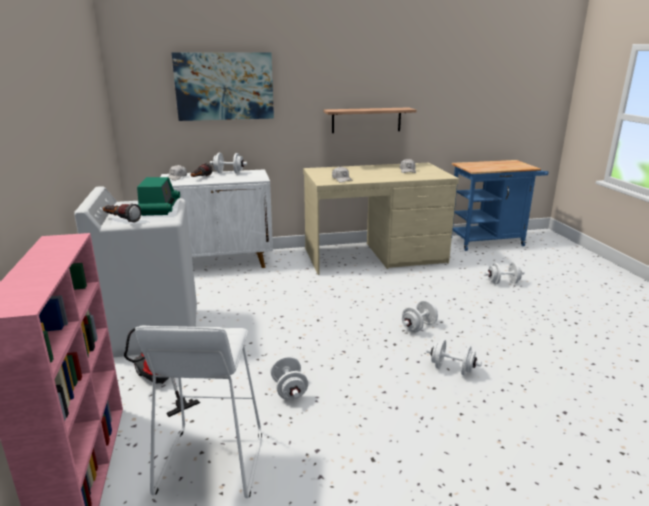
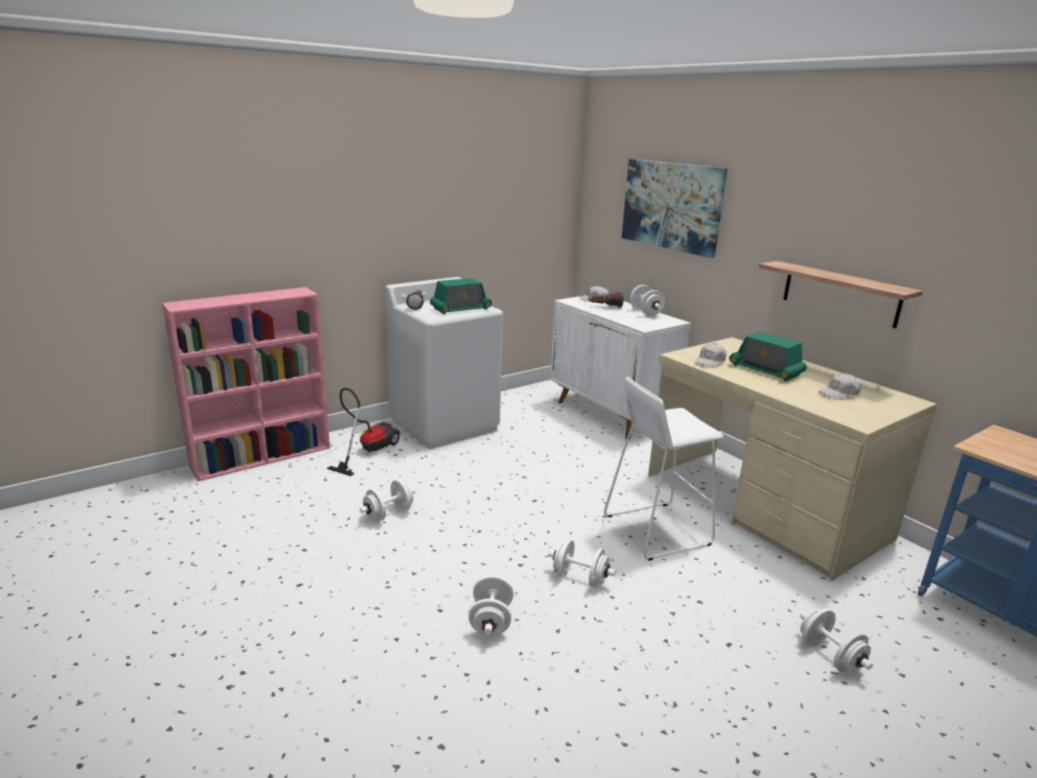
camera: 65 degrees right, 0 degrees up
(210, 463) = (276, 502): white stool -> white stool (656, 530)
(365, 173) = (765, 370): none -> radio

